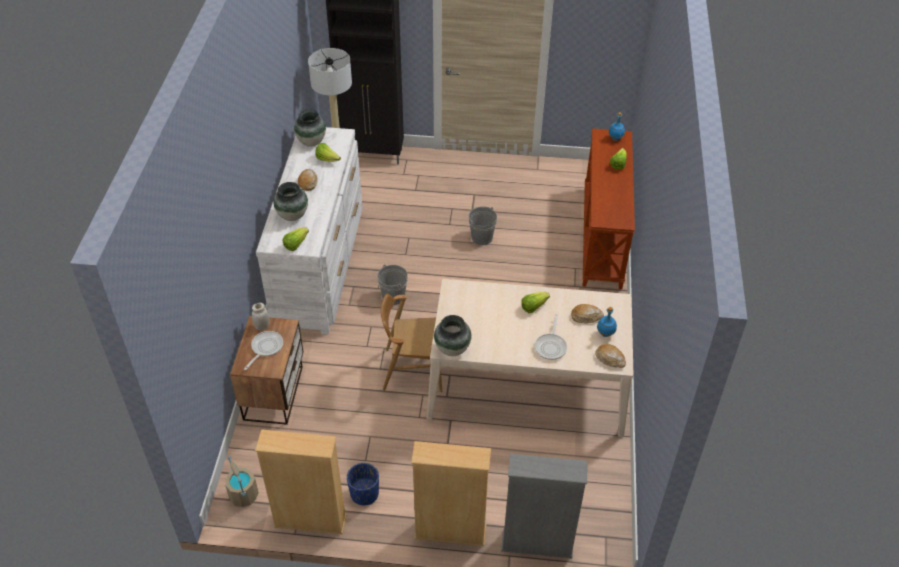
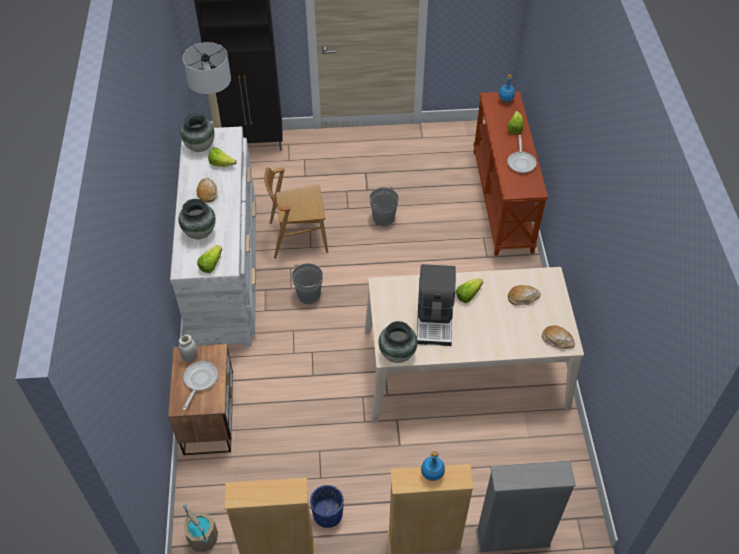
camera: 10 degrees left, 5 degrees up
(413, 370) = (347, 371): brown chair -> brown chair (298, 237)
(496, 324) = (435, 320): none -> coffee machine
(551, 346) = (495, 335): frying pan -> frying pan (521, 162)
(605, 333) = (546, 313): blue bottle -> blue bottle (432, 474)

